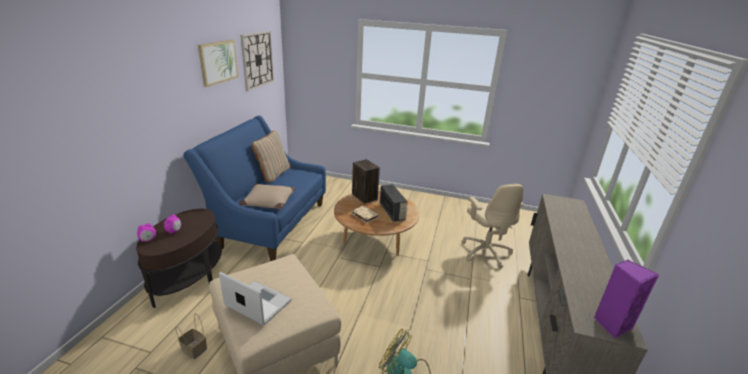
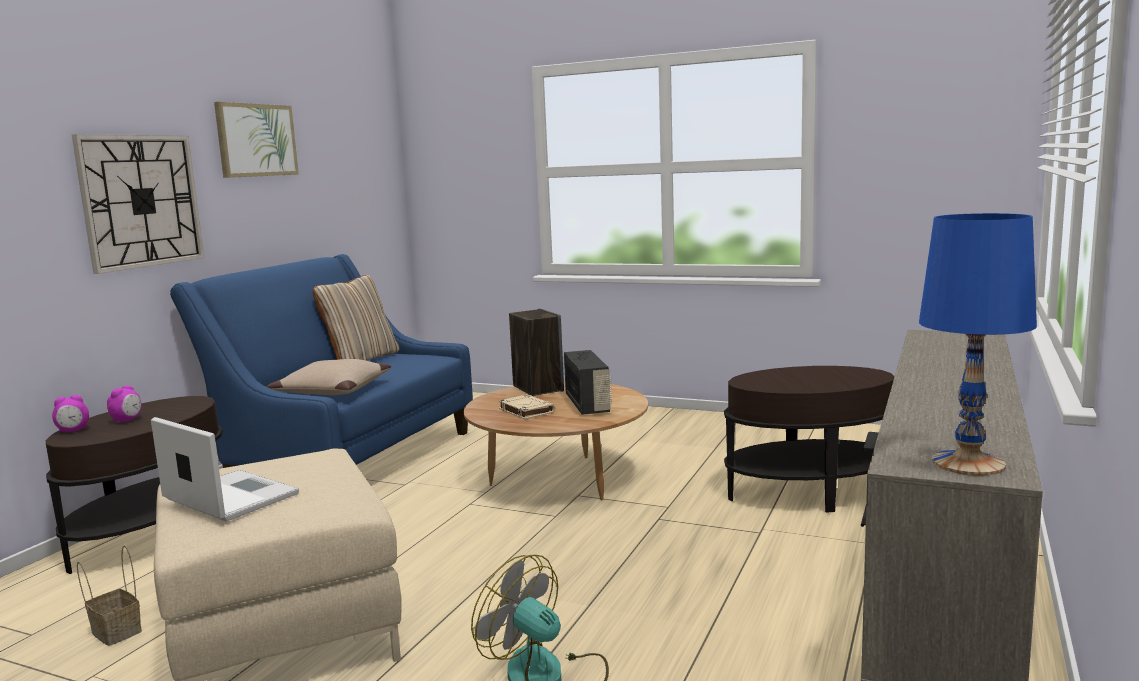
camera: 10 degrees right, 15 degrees down
(257, 60) = (343, 153): wall clock -> wall clock (141, 201)
(485, 252) = (809, 492): beige office chair -> brown side table
(611, 324) = (968, 463): purple speaker -> blue table lamp

